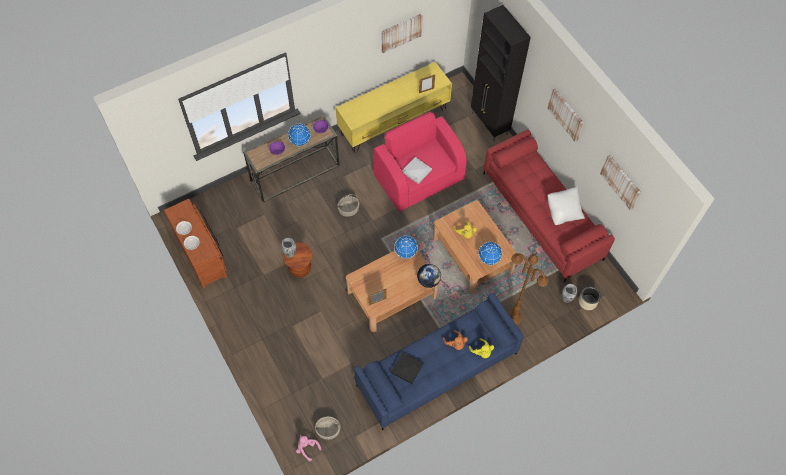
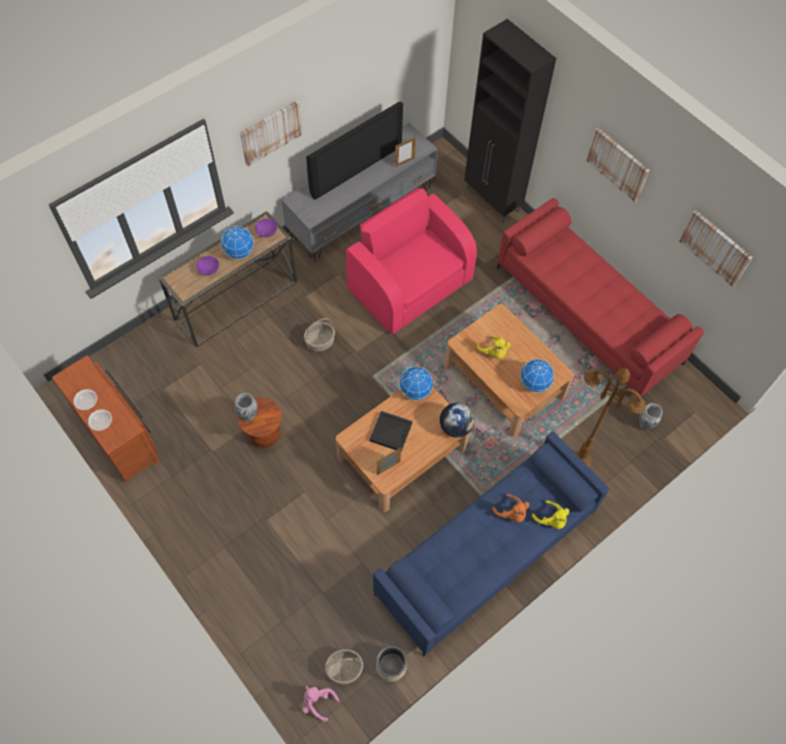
camera: 10 degrees left, 0 degrees up
(390, 90) = (355, 168): none -> television
(394, 120) = (362, 212): yellow tv stand -> grey tv stand
(401, 32) = (363, 80): picture -> picture (271, 132)
(407, 368) = (449, 560): black tray -> black tray (391, 432)
(416, 171) = (410, 275): white tray -> none
(563, 212) = (623, 304): white pillow -> none
(587, 302) = (674, 425): beige planter -> beige planter (391, 666)

